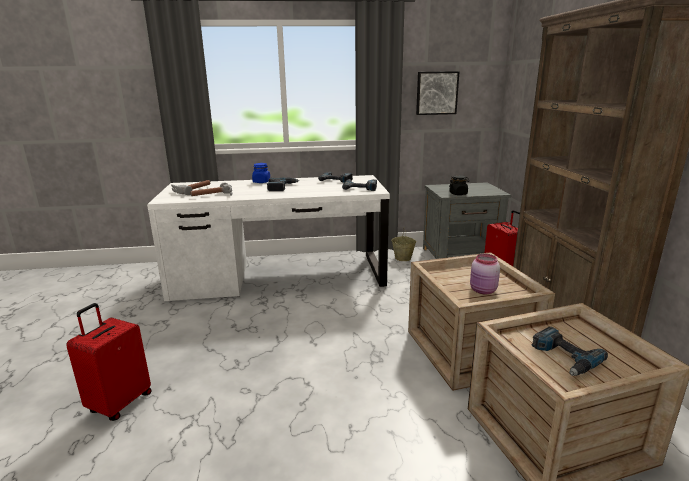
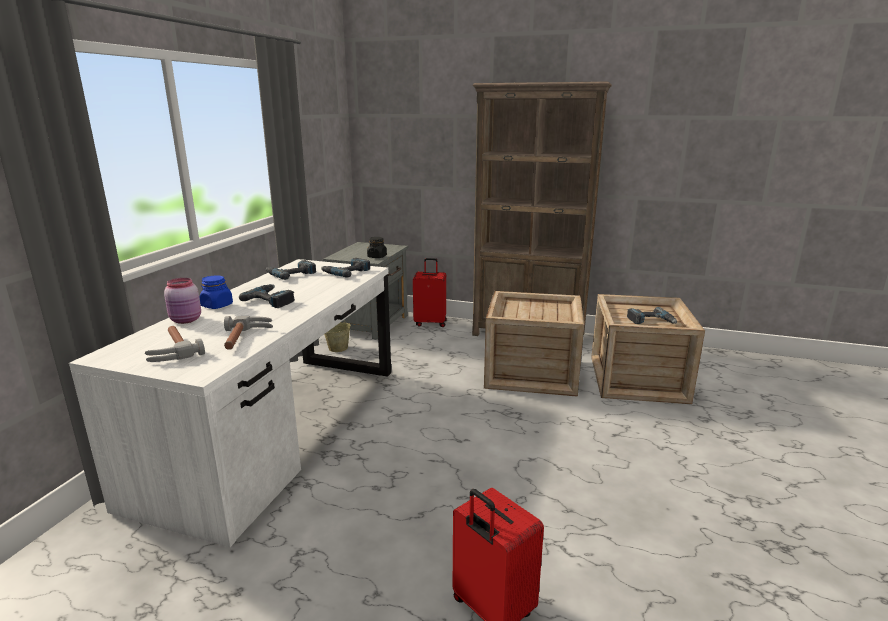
camera: 65 degrees left, 0 degrees up
(436, 93) = (314, 151): picture -> none
(483, 291) = (549, 314): pink jar -> pink jar (186, 320)

